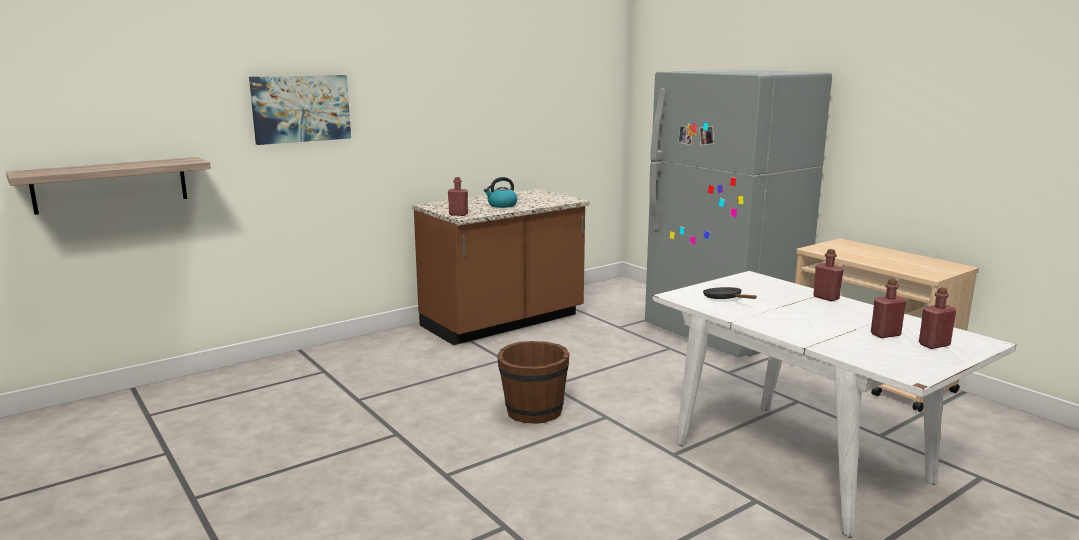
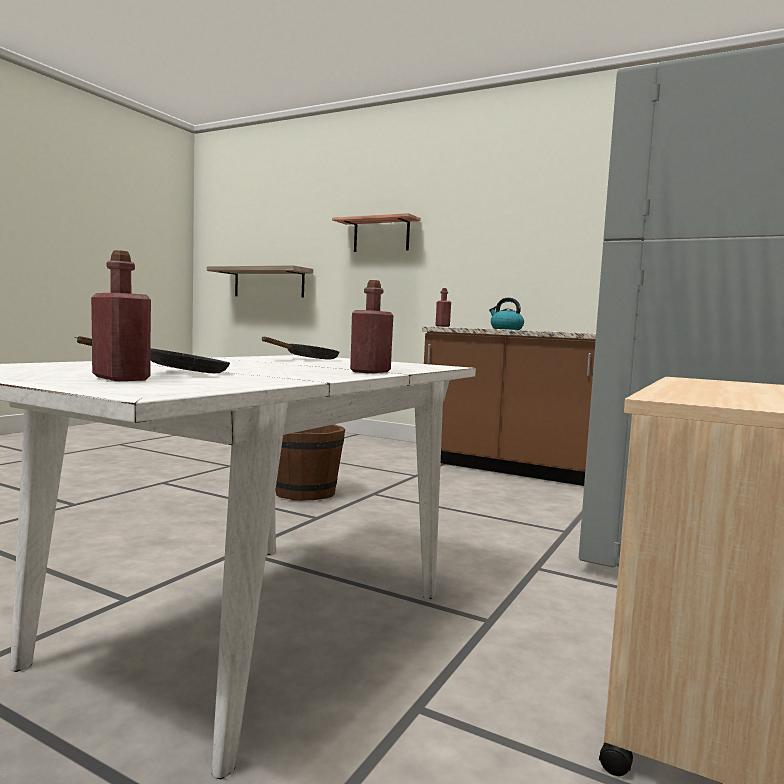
camera: 65 degrees right, 10 degrees down
(301, 108) = (381, 235): picture -> shelf
(885, 334) = (177, 372): red bottle -> black frying pan

